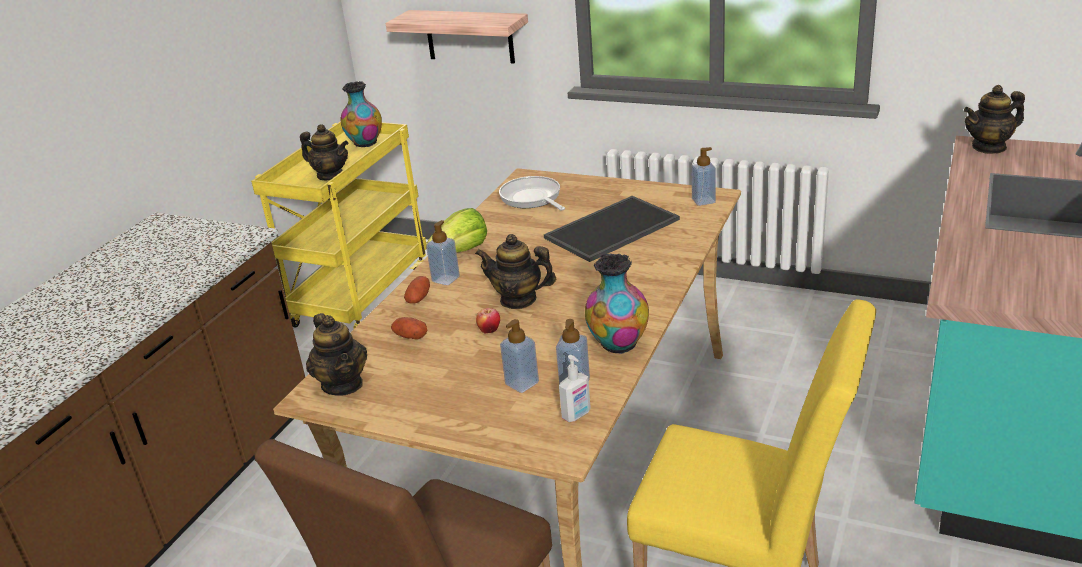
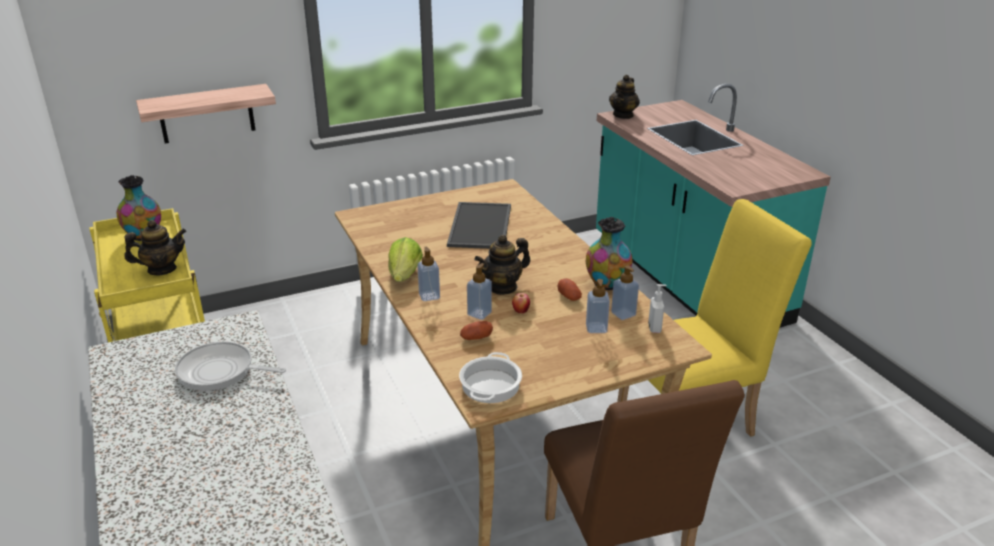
camera: 50 degrees left, 0 degrees up
(343, 384) = (490, 385): teapot -> cooking pot
(418, 298) = (434, 315): potato -> potato (569, 296)
(532, 198) = (388, 226): frying pan -> frying pan (220, 372)
(703, 201) = (504, 191): soap dispenser -> soap dispenser (479, 313)

